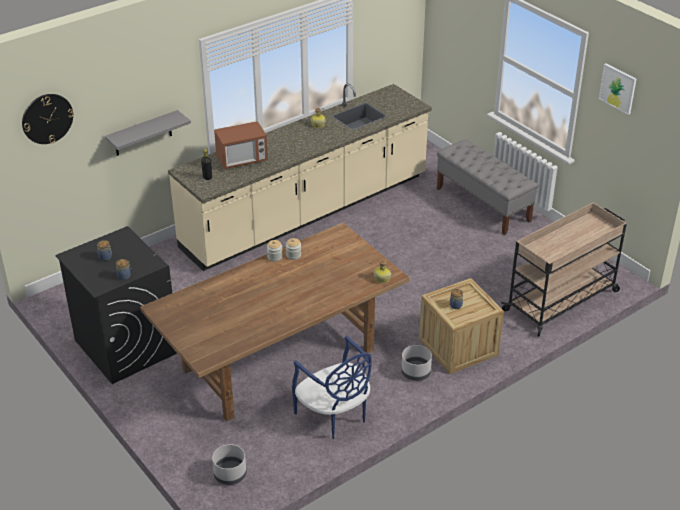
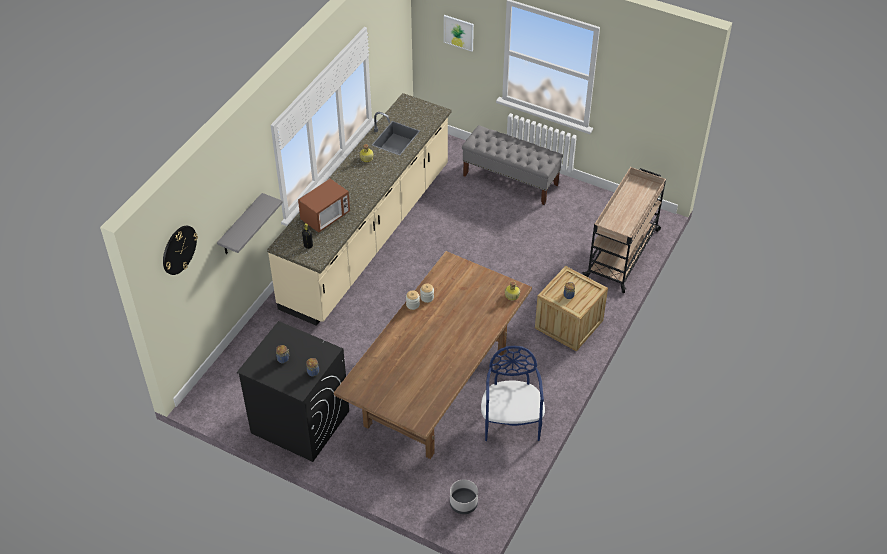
camera: 25 degrees left, 10 degrees up
(334, 416) = (511, 421): blue chair -> blue chair turned 120 degrees counterclockwise
(415, 372) = (550, 359): grey planter -> none
(618, 88) = (634, 69): picture -> picture (458, 32)

